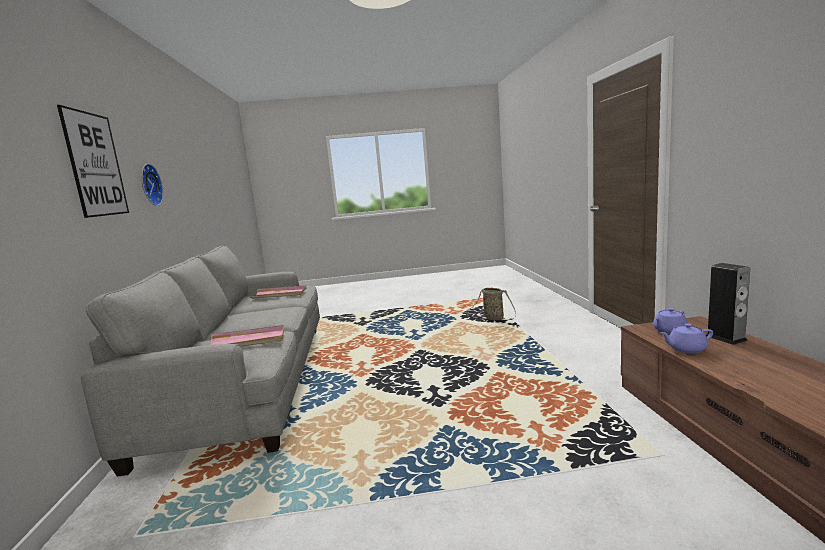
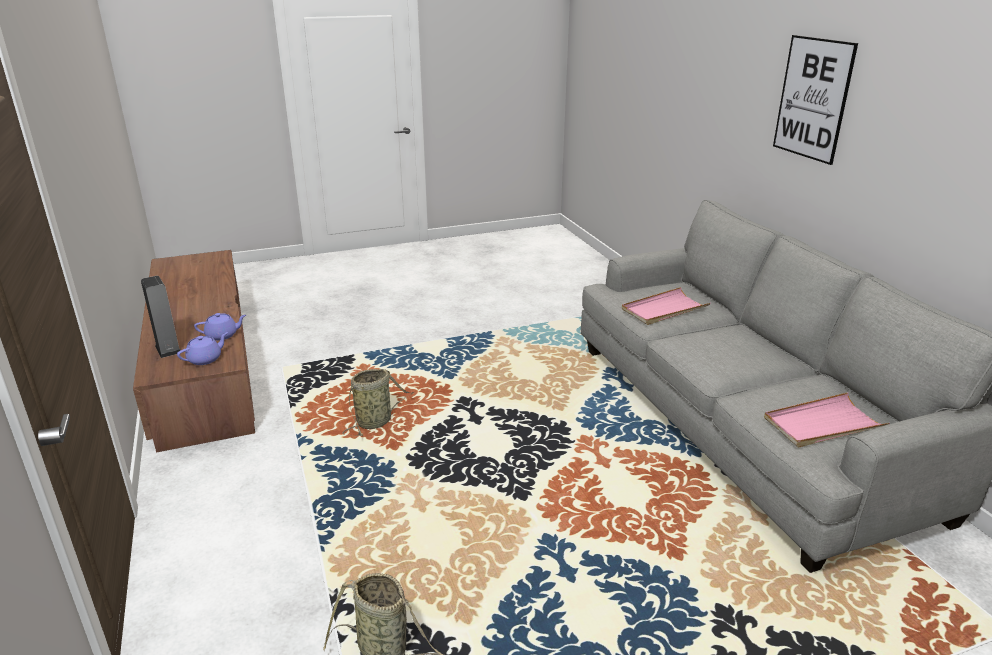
camera: 165 degrees right, 15 degrees up
(149, 185) = (900, 146): wall clock -> none
(518, 391) = (376, 421): none -> basket

